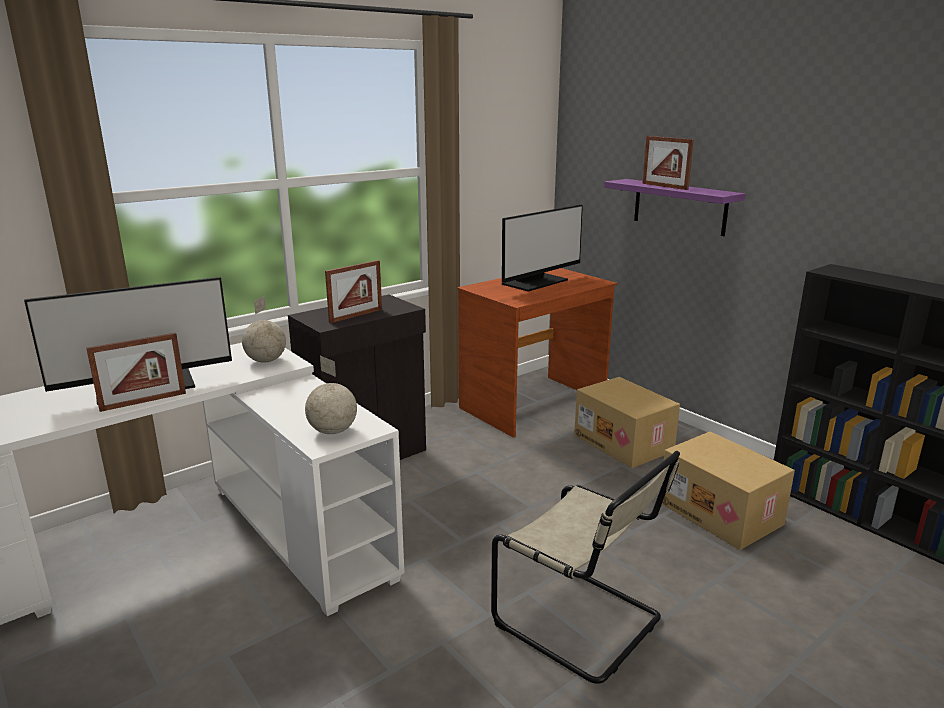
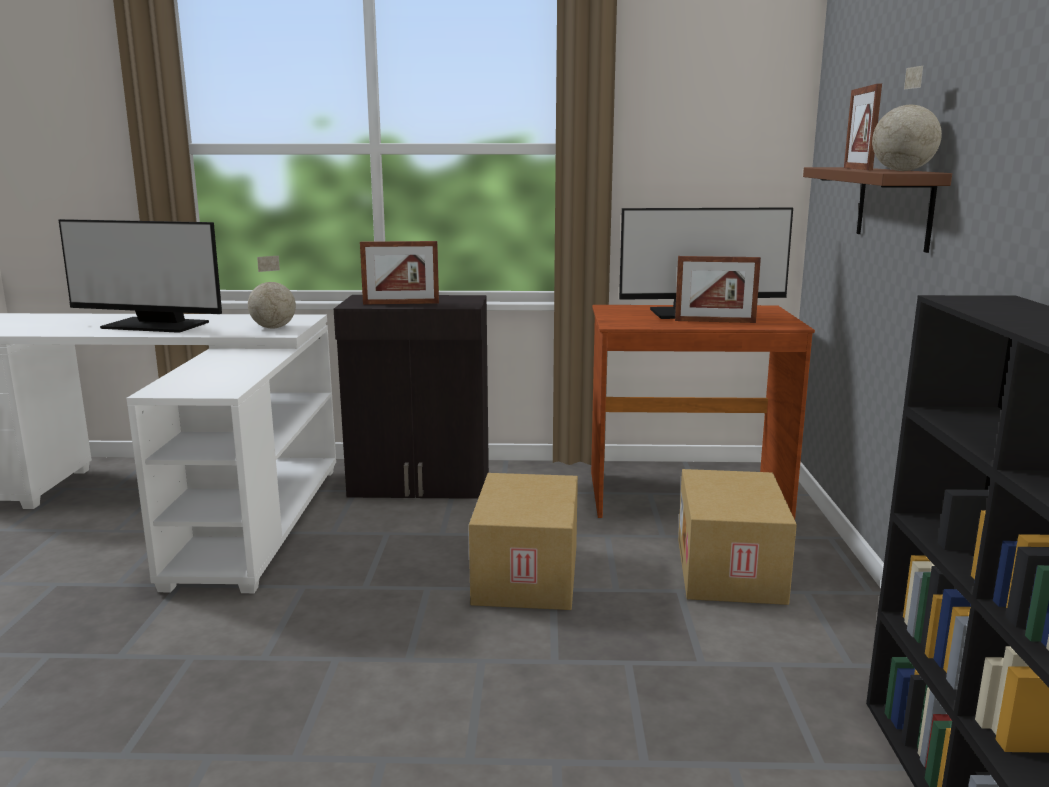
camera: 40 degrees right, 5 degrees down
(143, 401) = (126, 333): picture frame -> picture frame (715, 321)
(332, 431) = (191, 385): globe -> globe (902, 171)
(583, 623) = (328, 714): beige chair -> none
(679, 206) = (894, 206): purple shelf -> brown shelf
(722, 513) = (719, 698): cardboard box -> cardboard box (529, 575)

